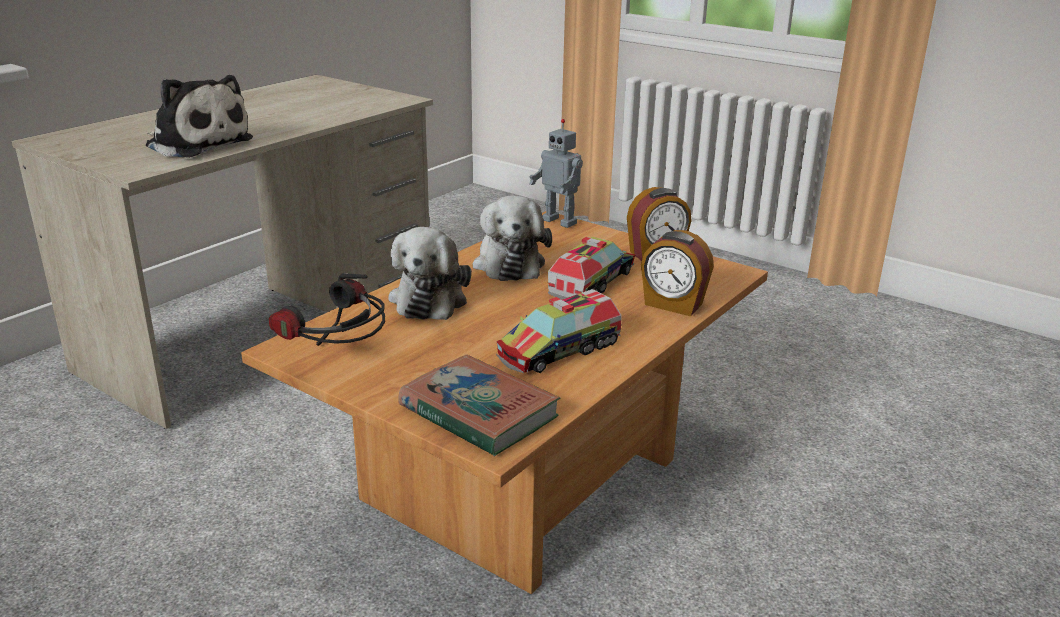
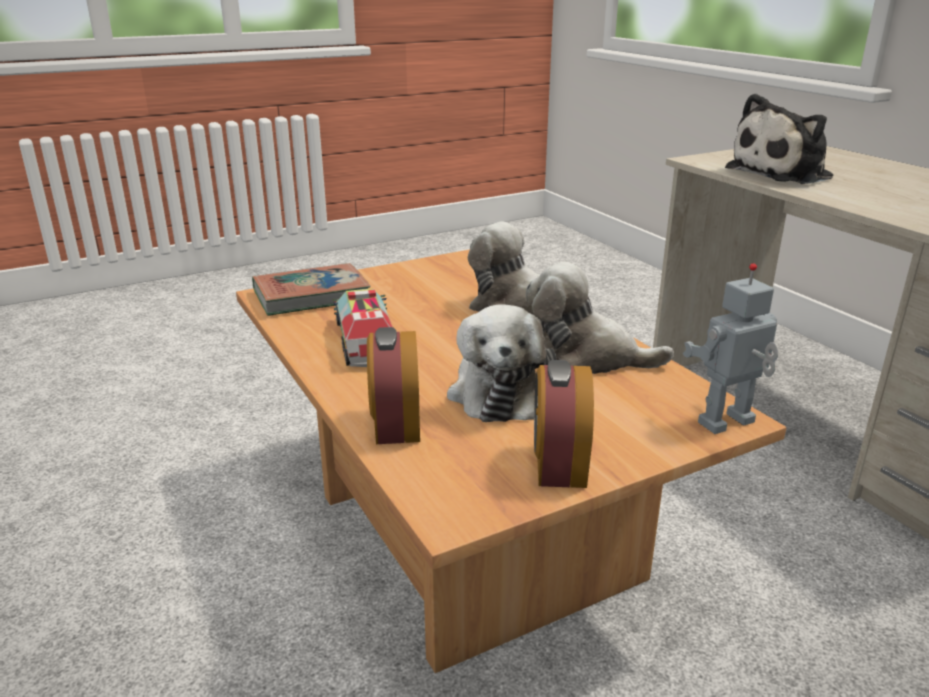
camera: 115 degrees right, 0 degrees up
(338, 365) = (428, 268): headphones -> none
(592, 283) = (496, 392): toy truck -> plush toy
(673, 305) = (395, 425): alarm clock -> alarm clock turned 60 degrees counterclockwise

